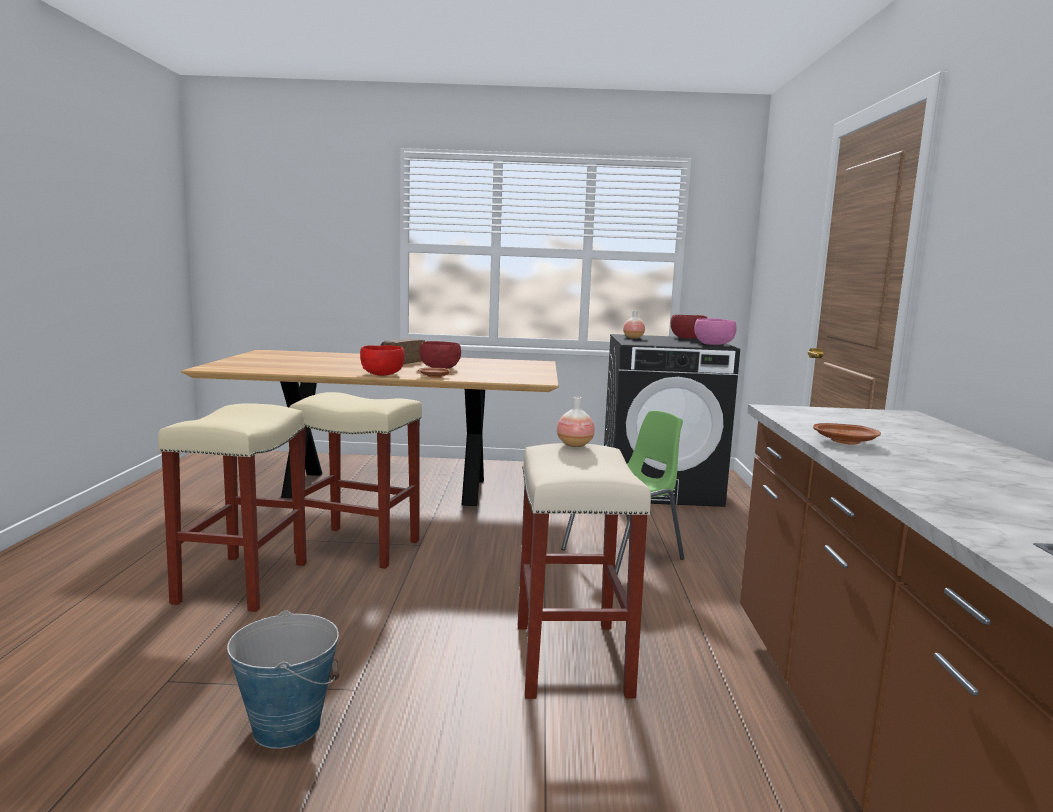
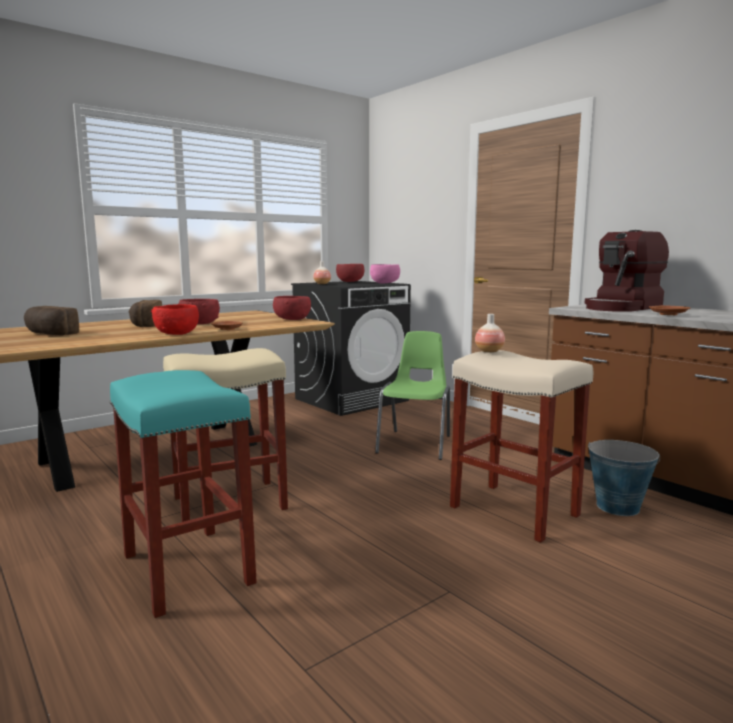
camera: 40 degrees left, 0 degrees up
(242, 583) = (189, 569): beige stool -> turquoise stool
(287, 726) = (463, 638): bucket -> bucket (617, 506)
(310, 361) = (50, 334): none -> bread
(534, 376) = (292, 319): none -> red bowl
(859, 422) = (623, 308): none -> coffee machine

